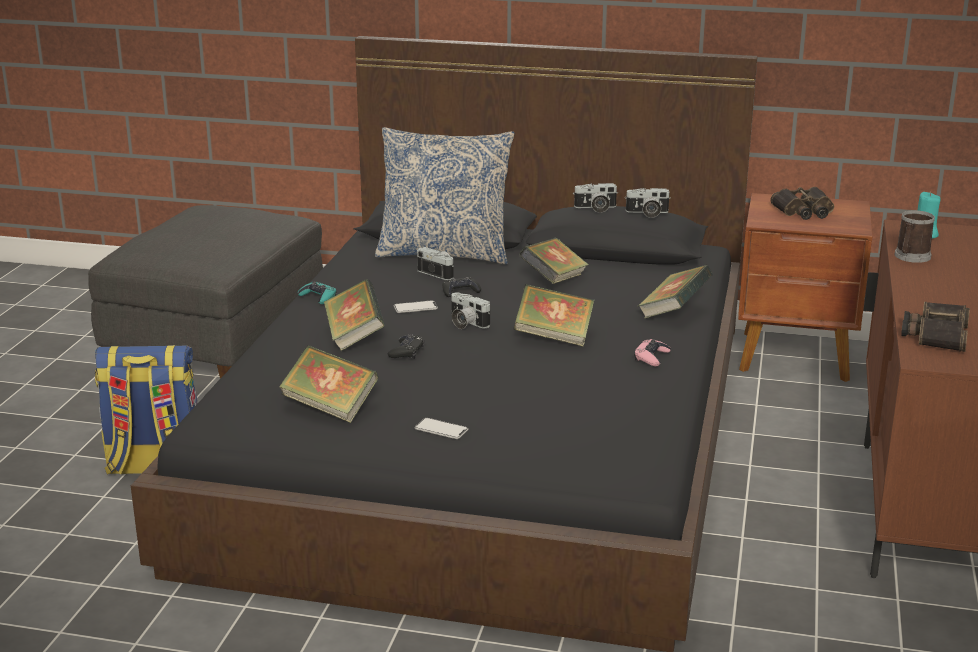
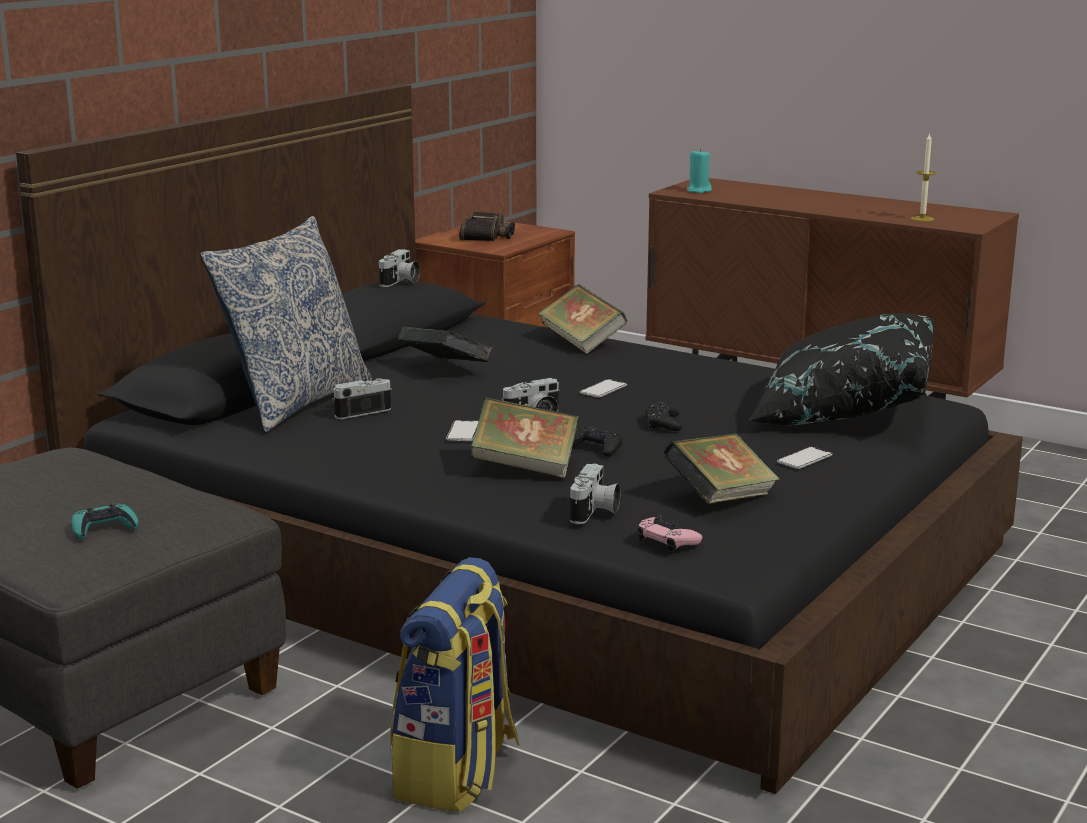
camera: 70 degrees left, 5 degrees down
(318, 297) = (367, 475): turquoise game controller -> turquoise game controller (104, 528)
(460, 291) = (431, 409): black game controller -> black game controller (663, 423)
(554, 337) = (603, 390): book -> phone
(580, 435) = (842, 412): none -> black pillow
(595, 208) = (357, 295): camera -> camera (595, 512)
(651, 357) = (684, 365): pink game controller -> pink game controller (667, 540)
(910, 257) = (749, 200): mug -> none
(935, 335) = (922, 219): binoculars -> candle

